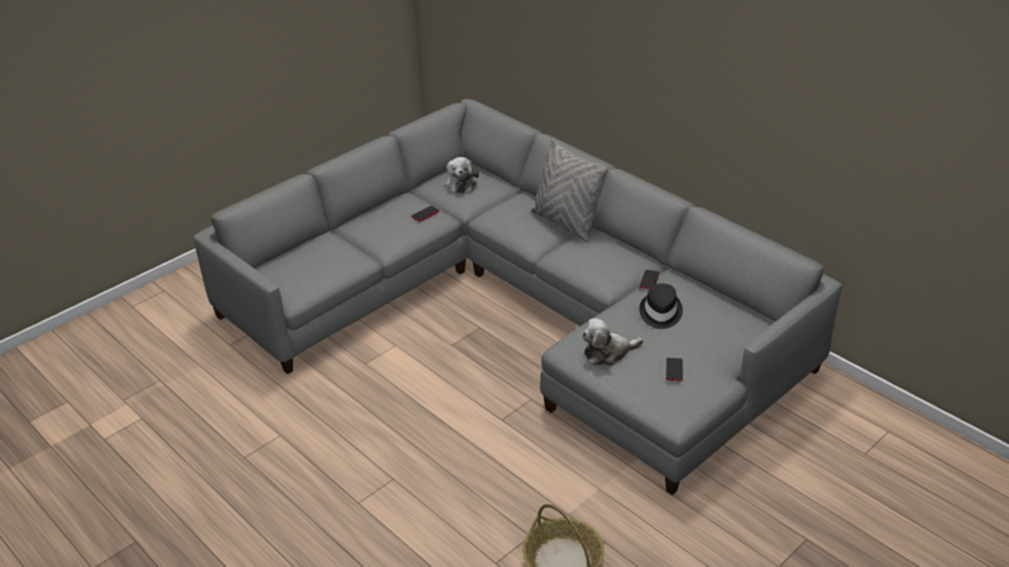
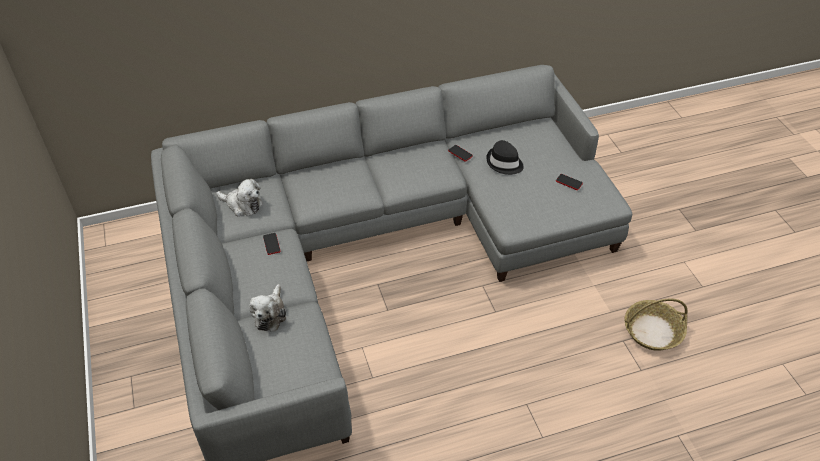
camera: 65 degrees left, 10 degrees up
(566, 223) = (355, 166): grey pillow -> none
(608, 353) = (530, 207): plush toy -> plush toy (270, 314)

